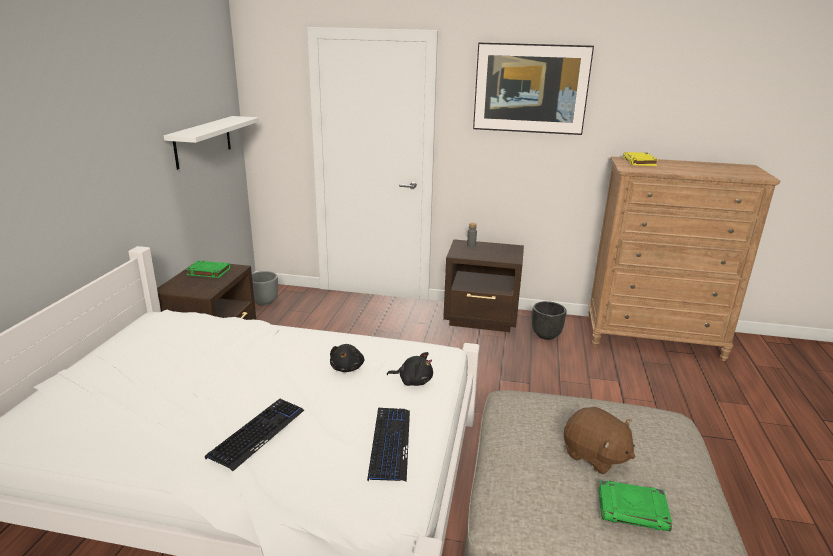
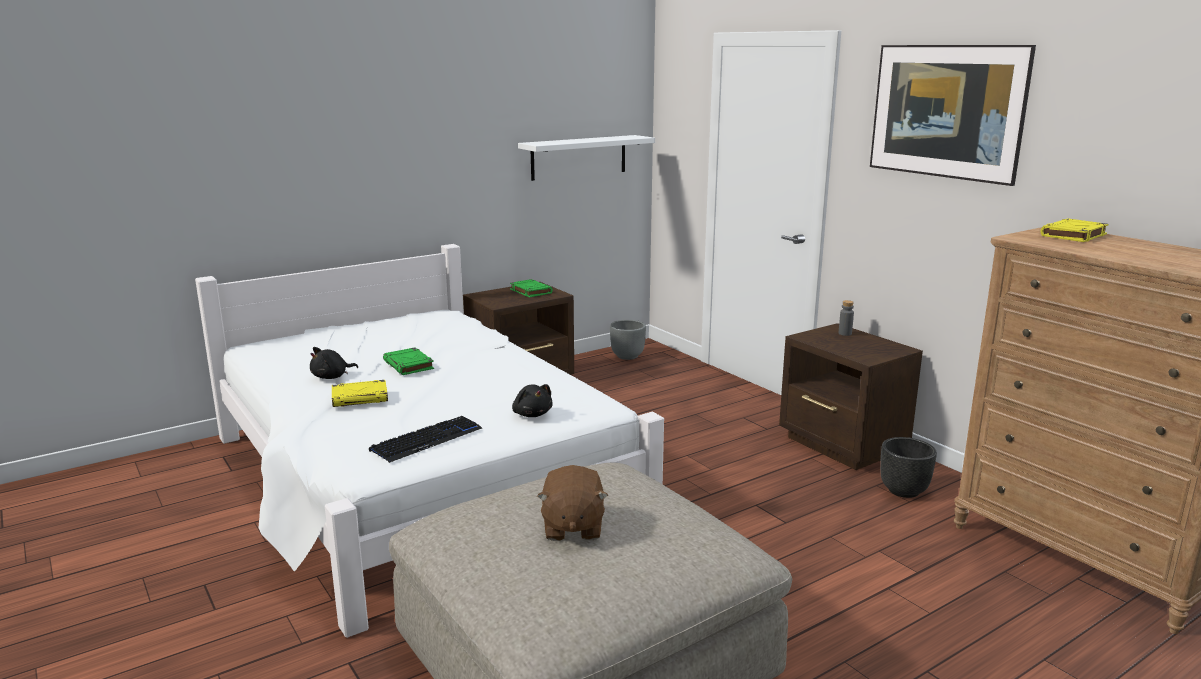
camera: 45 degrees right, 5 degrees down
(257, 433) = (360, 398): keyboard -> yellow book
(347, 367) = (501, 387): black plush toy -> black plush toy (332, 377)
(633, 509) = (519, 570): green book -> green book (409, 365)

